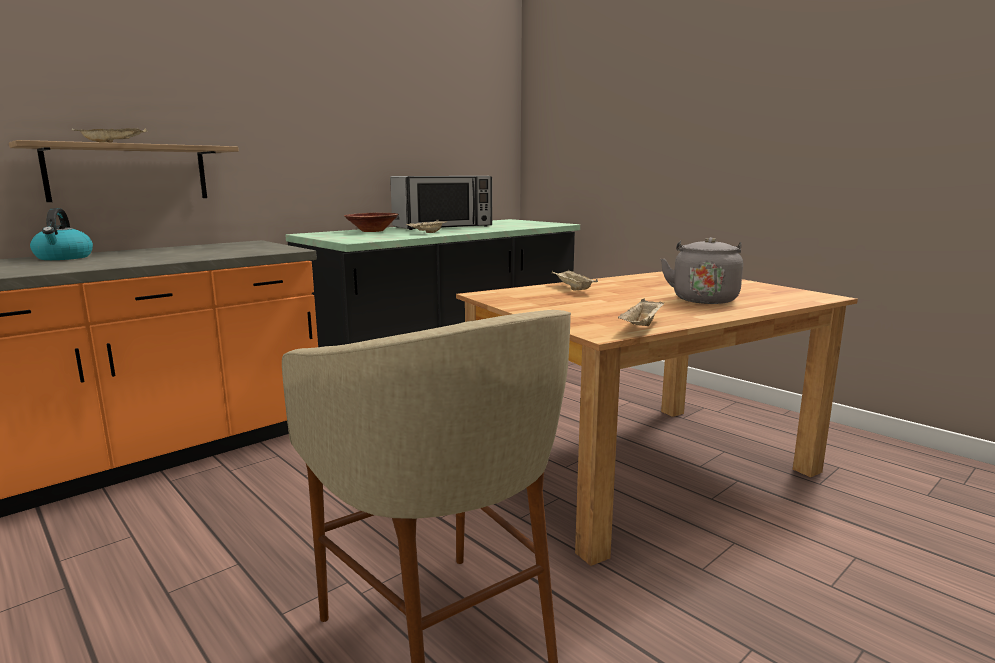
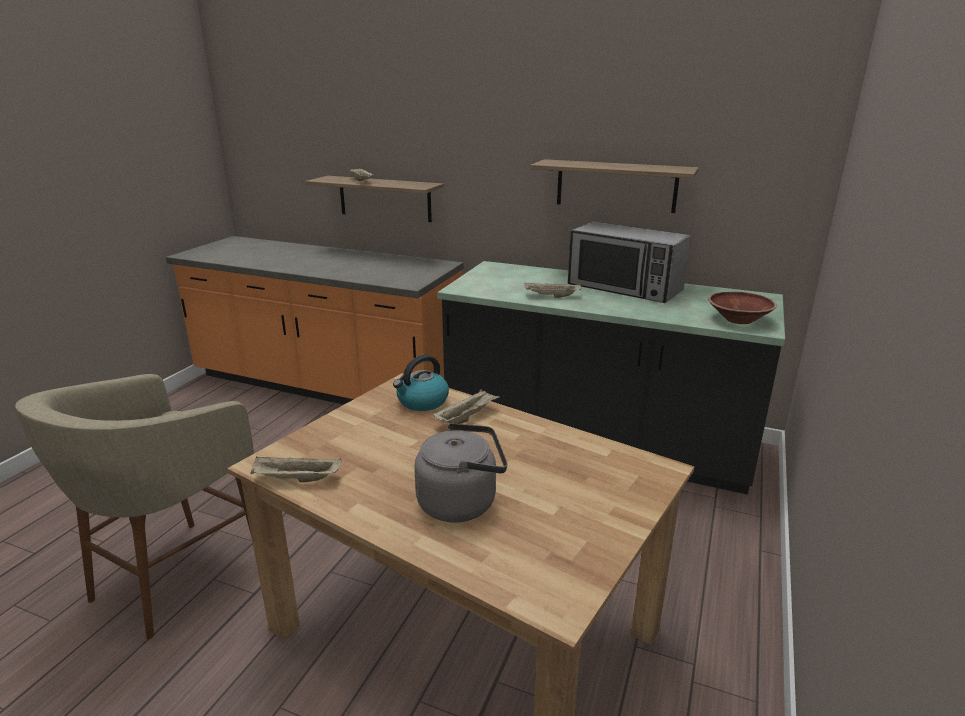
camera: 65 degrees right, 10 degrees up
(64, 257) = (328, 253): kettle -> kettle (422, 402)
(372, 231) = (542, 276): brown bowl -> brown bowl (738, 320)
(396, 144) = (616, 186): none -> shelf

